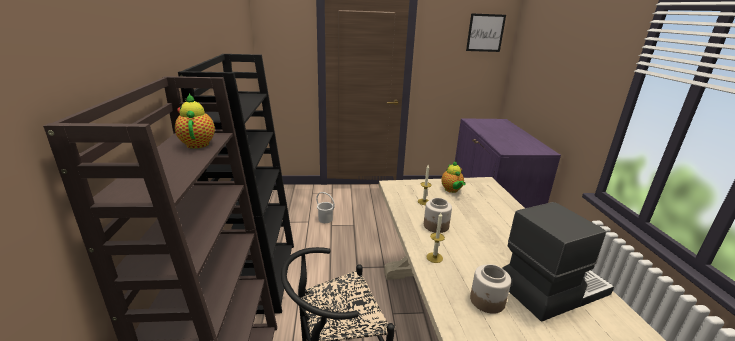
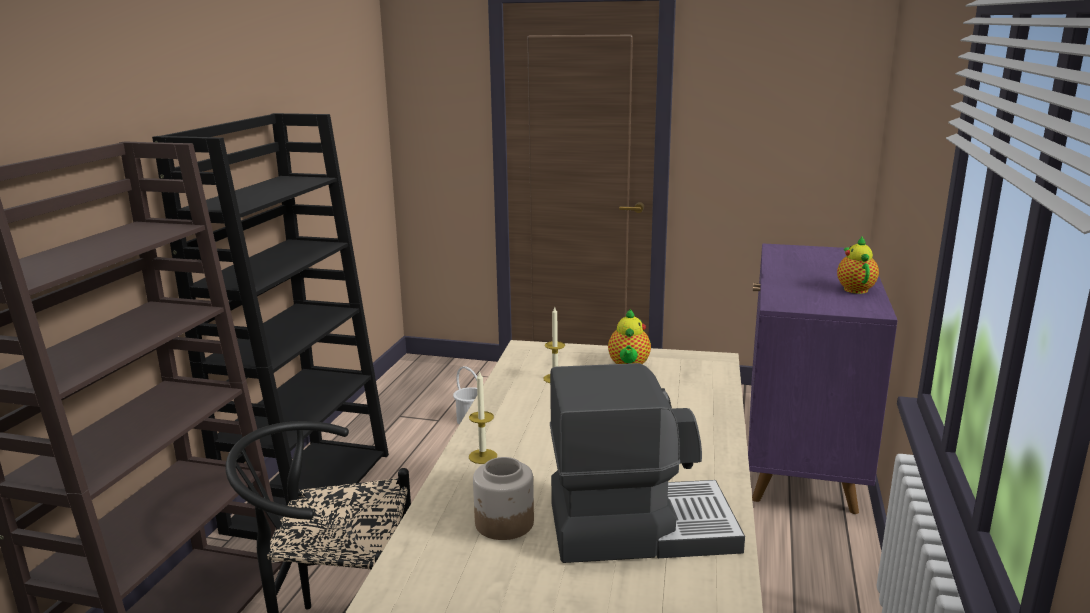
camera: 20 degrees right, 5 degrees down
(198, 143) = (143, 234): teapot -> teapot (854, 289)
(436, 226) = (536, 415): jar -> none
(485, 33) = (823, 68): picture -> none

